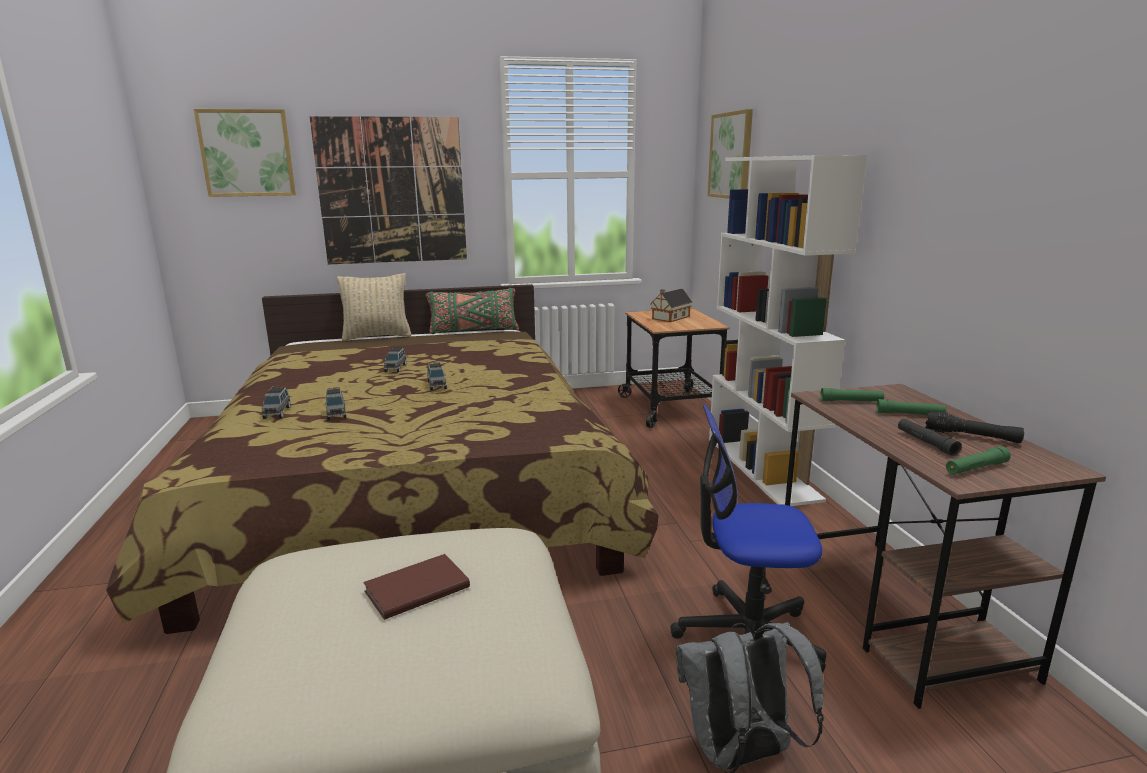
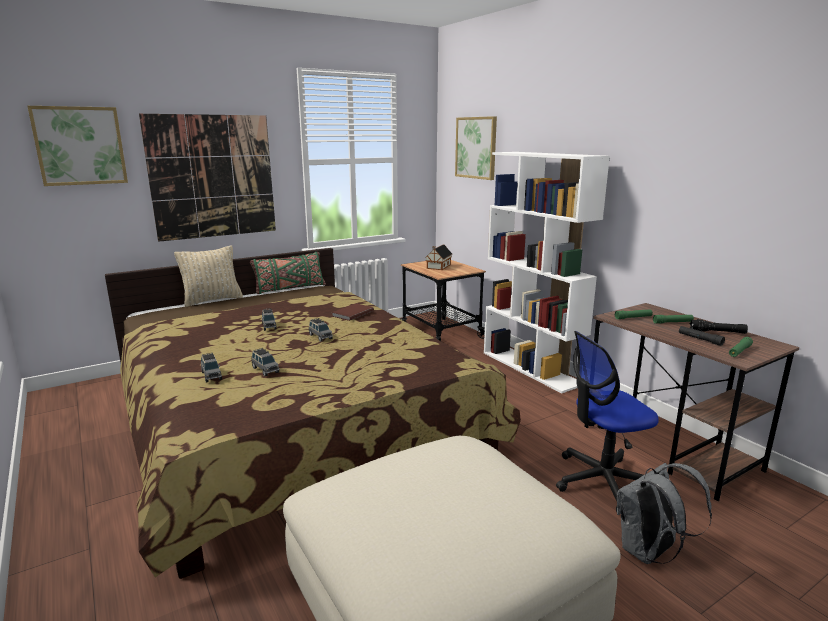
camera: 20 degrees left, 0 degrees up
(415, 588) = (447, 489): brown book -> brown book (352, 313)

